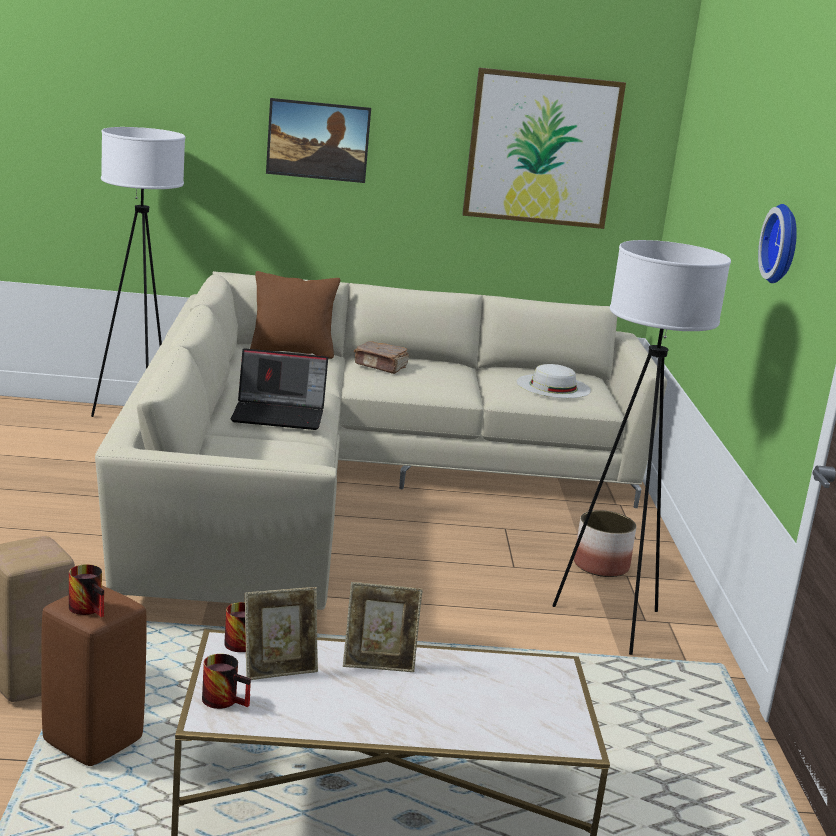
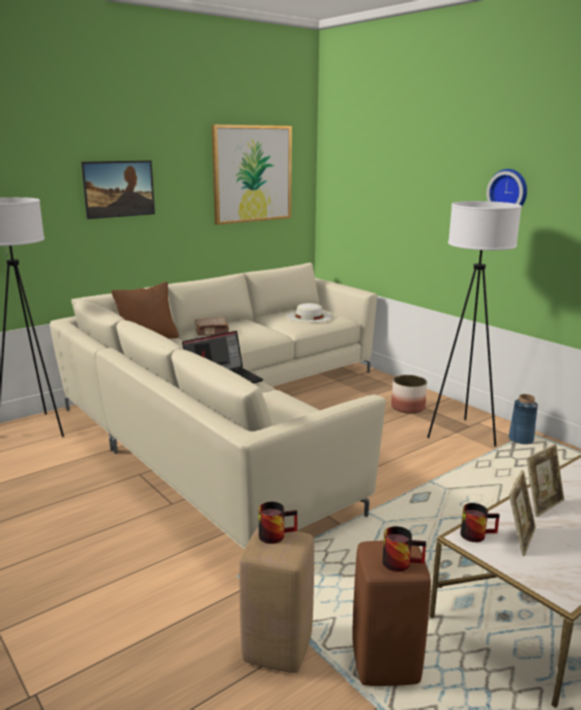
camera: 35 degrees left, 0 degrees up
(226, 699) = (542, 575): mug -> mug (276, 534)
(688, 665) = (521, 439): none -> blue vase

